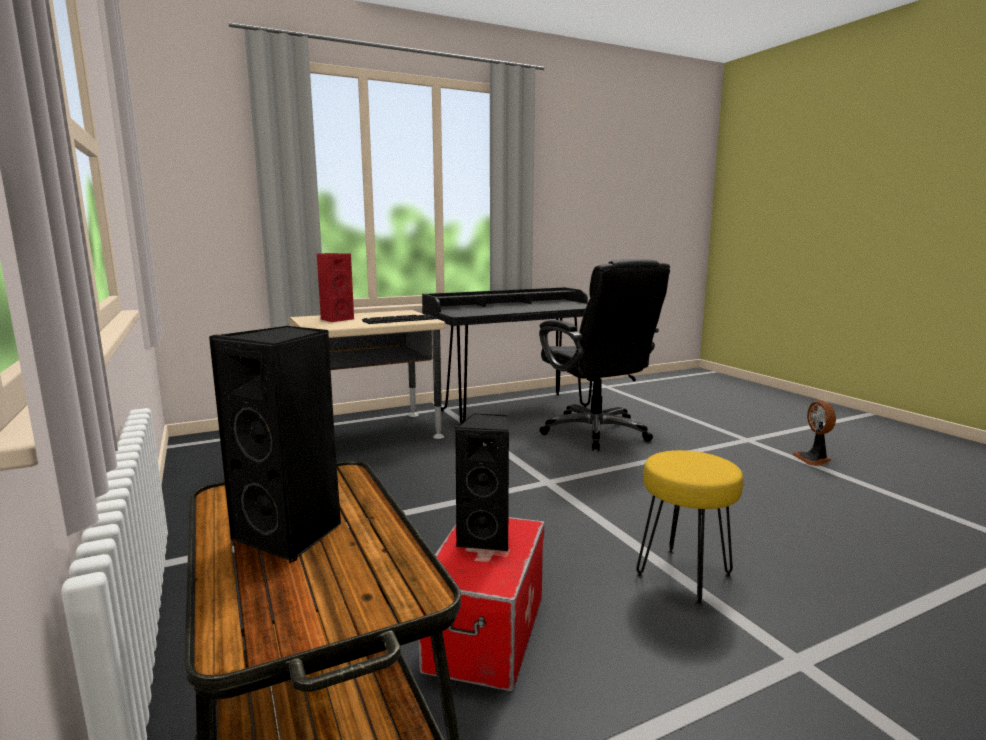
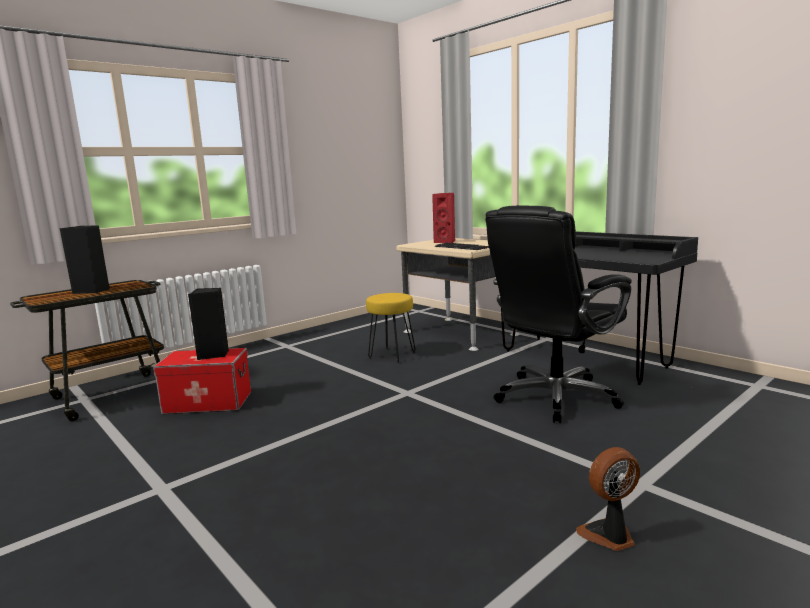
camera: 75 degrees right, 0 degrees up
(684, 576) = (264, 449): yellow stool -> yellow stool (391, 355)

